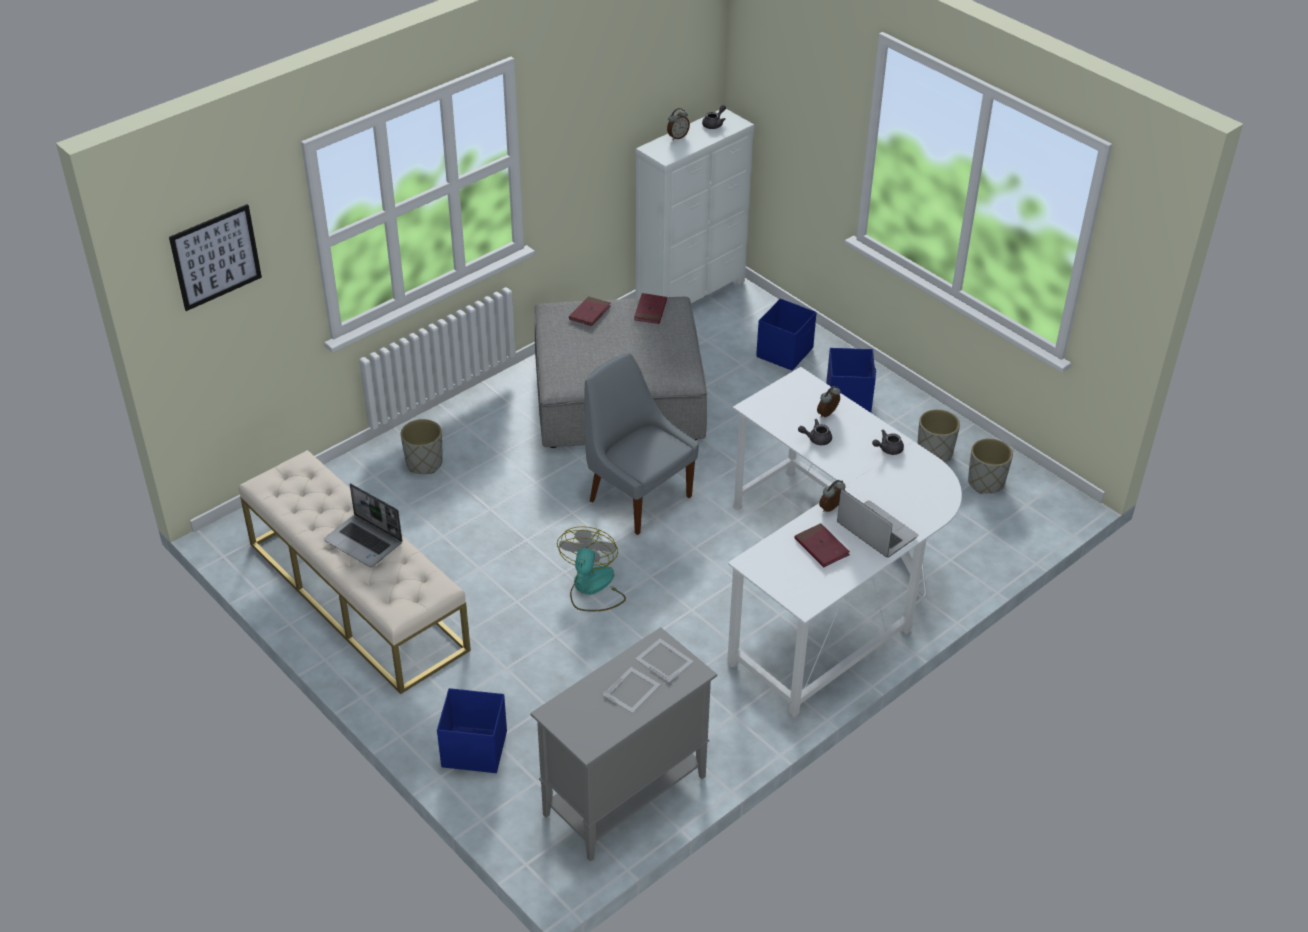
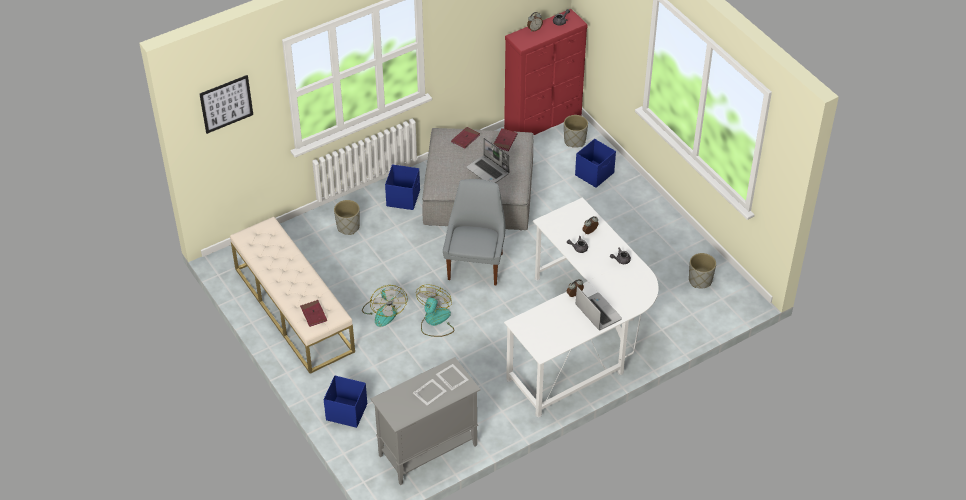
camera: 10 degrees right, 5 degrees up
(365, 542) = (298, 281): laptop -> laptop (488, 171)
(506, 582) = (384, 311): none -> fan
(637, 497) = (476, 265): grey chair -> grey chair turned 45 degrees clockwise
(692, 294) = (543, 124): white dresser -> red dresser
(821, 547) = (562, 319): red book -> red book (313, 314)
(848, 399) = (627, 212): blue storage box -> blue storage box (403, 198)
(934, 453) = (673, 256): grey planter -> grey planter (575, 141)

